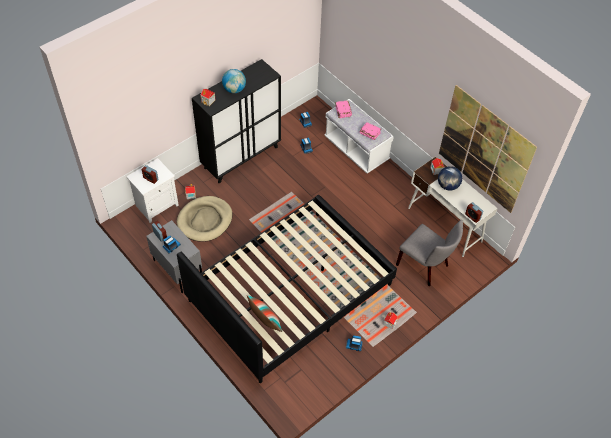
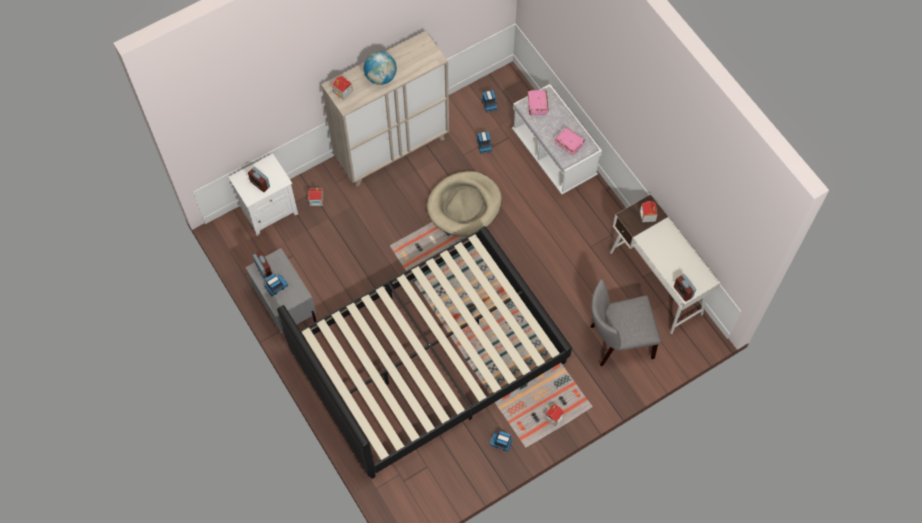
camera: 10 degrees right, 10 degrees up
(205, 220) = (330, 240): beige dog bed -> beige dog bed (464, 205)
(241, 157) = (392, 149): black cabinet -> beige cabinet
(265, 322) = (385, 403): pillow -> none
(425, 266) = (617, 341): grey chair -> grey chair turned 120 degrees clockwise
(447, 186) = (658, 241): globe -> none
(484, 150) = (706, 209): picture -> none

